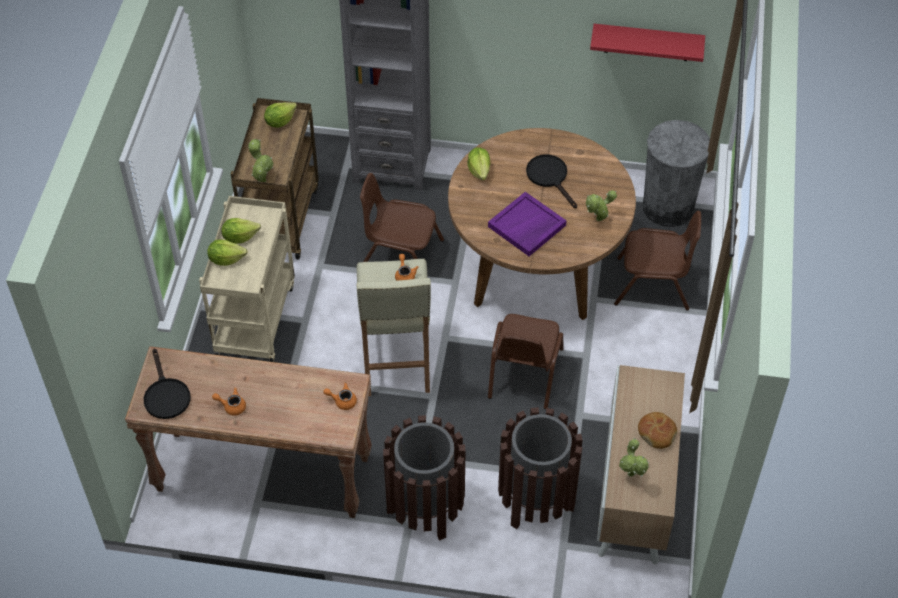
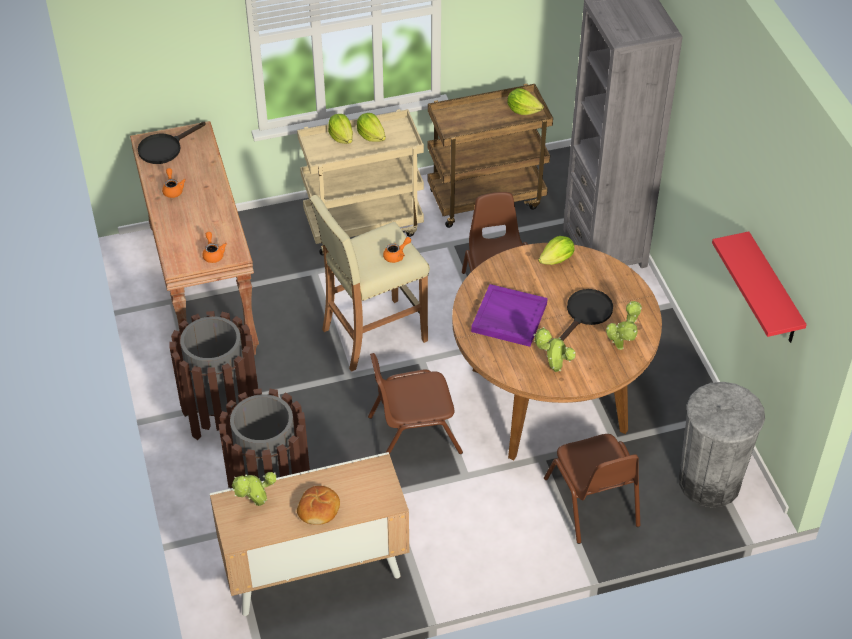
camera: 65 degrees right, 5 degrees down
(262, 179) = (446, 125): potted plant -> potted plant (621, 345)

